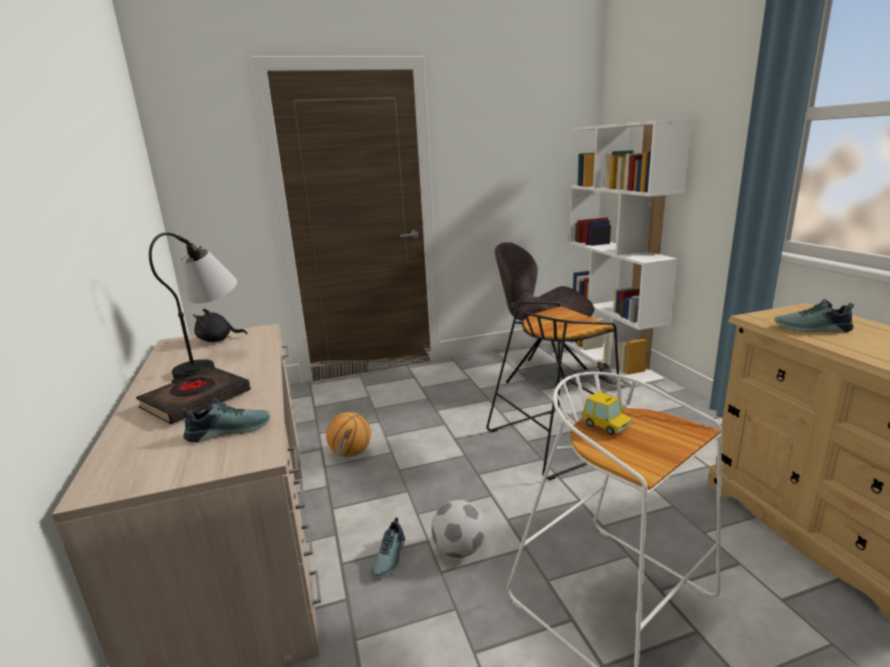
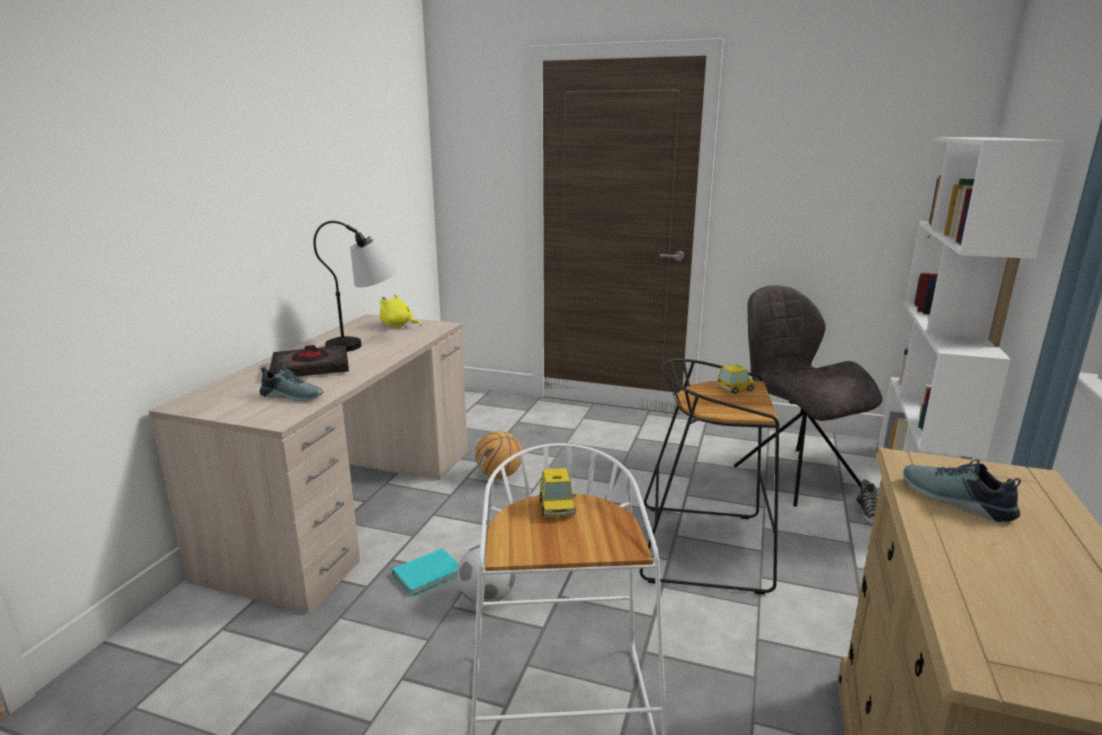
camera: 35 degrees right, 0 degrees up
(218, 340) = (398, 325): black plush toy -> yellow plush toy
(391, 557) = (430, 574): shoe -> turquoise book
(557, 314) = (736, 389): none -> toy car

